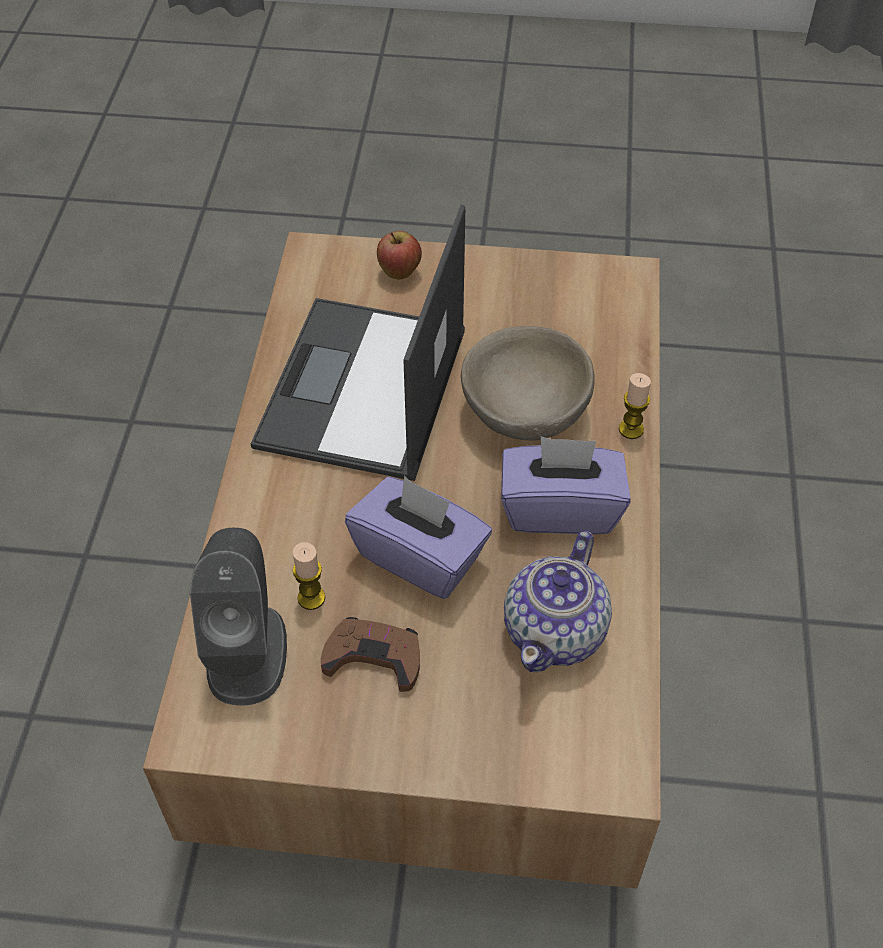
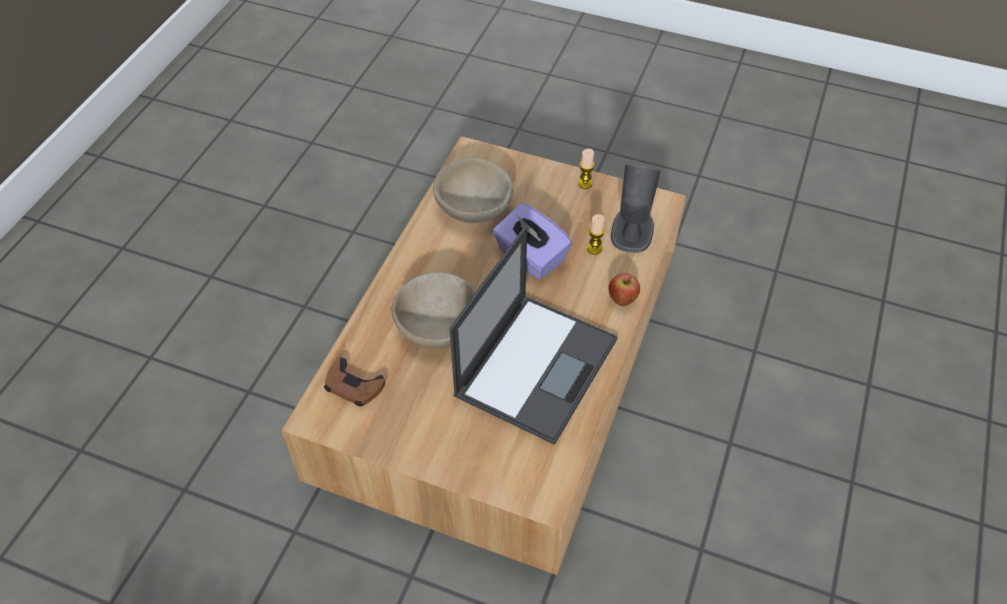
camera: 165 degrees left, 0 degrees up
(374, 657) = (568, 216): brown game controller -> brown game controller (353, 386)
(399, 273) = (483, 461): apple -> apple (622, 300)
(556, 631) = (473, 209): teapot -> beige bowl
(560, 508) = (443, 266): purple tissue box -> none
(631, 429) = (378, 302): candle -> candle (585, 183)

